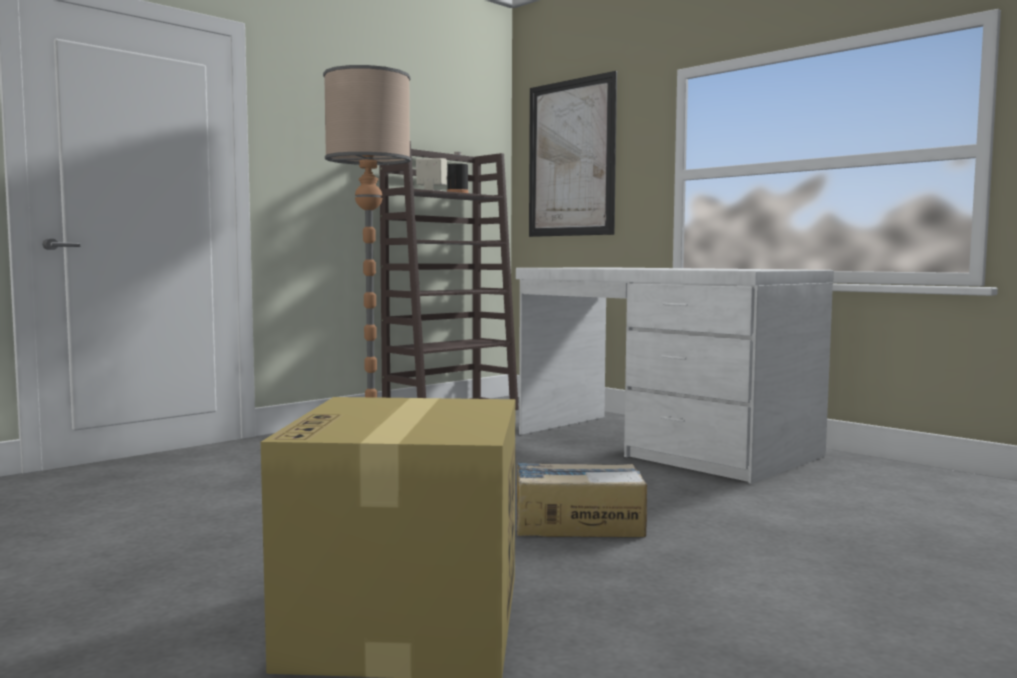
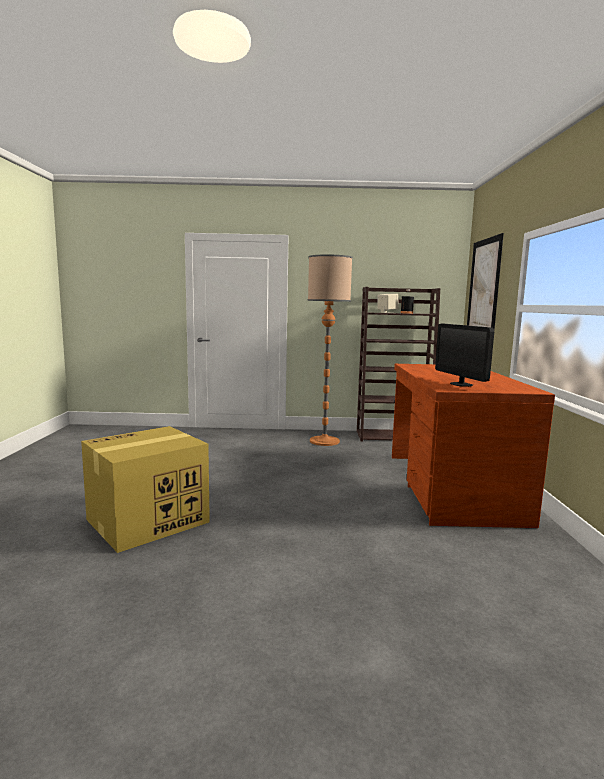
camera: 45 degrees right, 5 degrees up
(576, 523) = (290, 510): cardboard box -> none
(663, 445) = (450, 487): white desk -> brown desk
(726, 269) = (461, 384): none -> monitor

